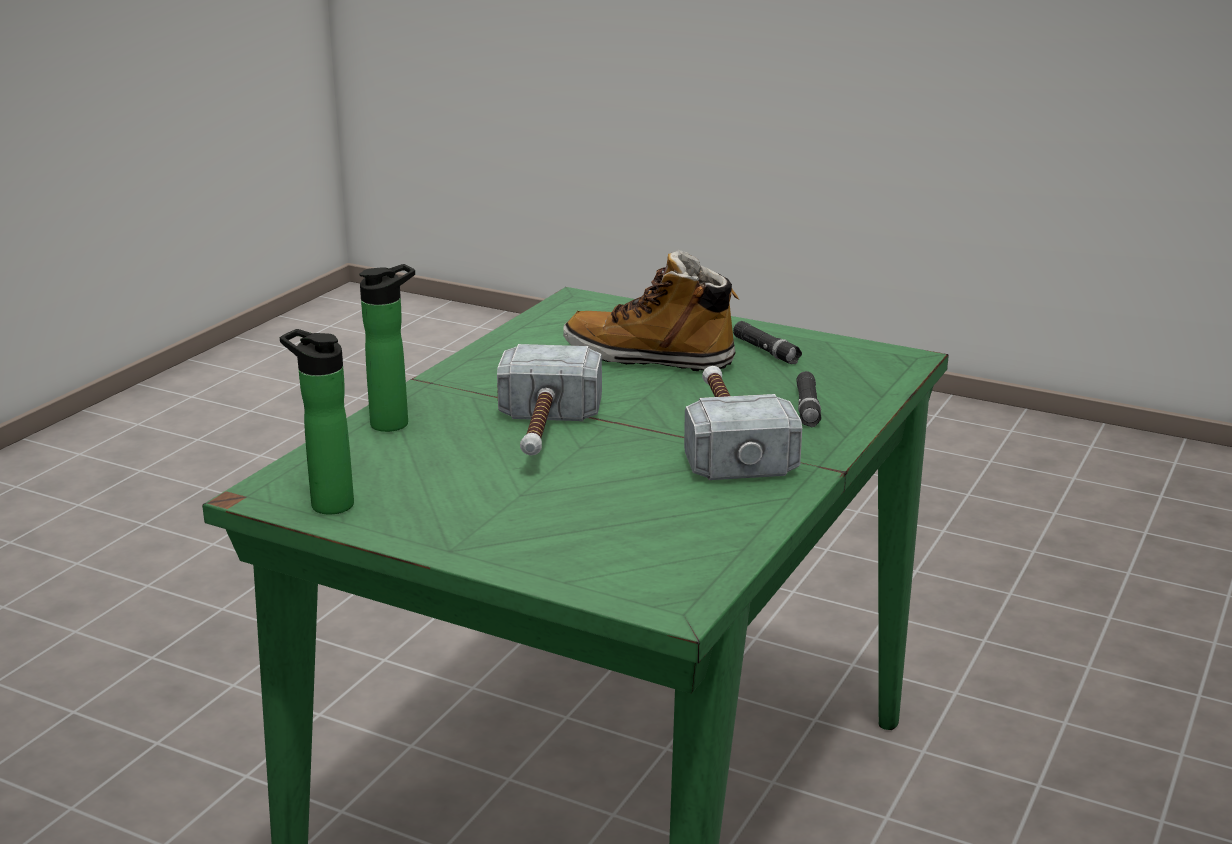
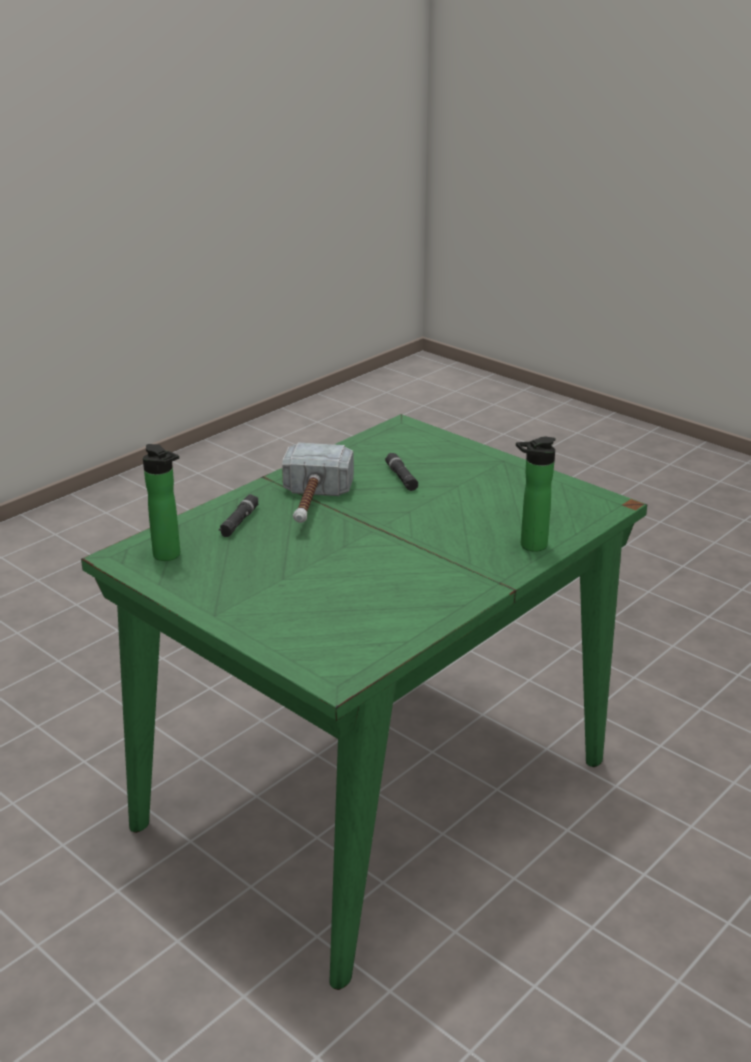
camera: 165 degrees left, 5 degrees up
(327, 503) = (571, 493): bottle -> bottle (169, 556)
(543, 433) = (429, 524): hammer -> none
(650, 358) = (315, 584): boot -> none
(766, 351) = (217, 579): black flashlight -> black flashlight (401, 477)

